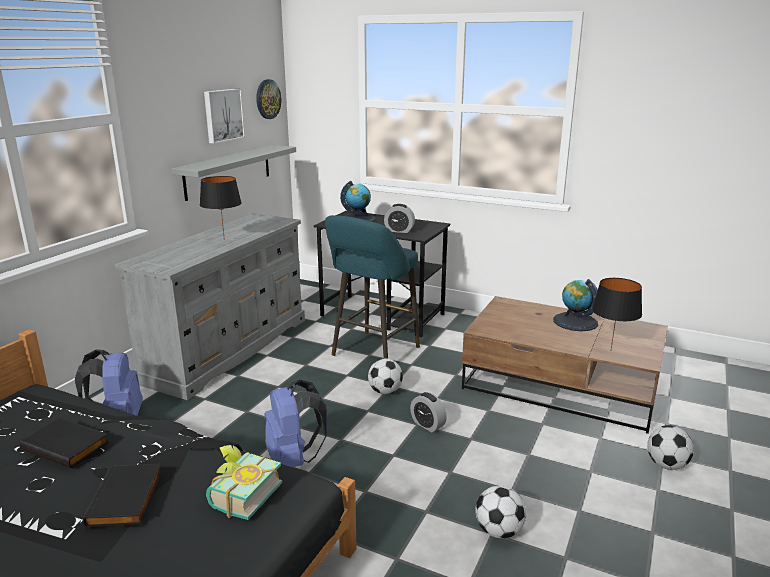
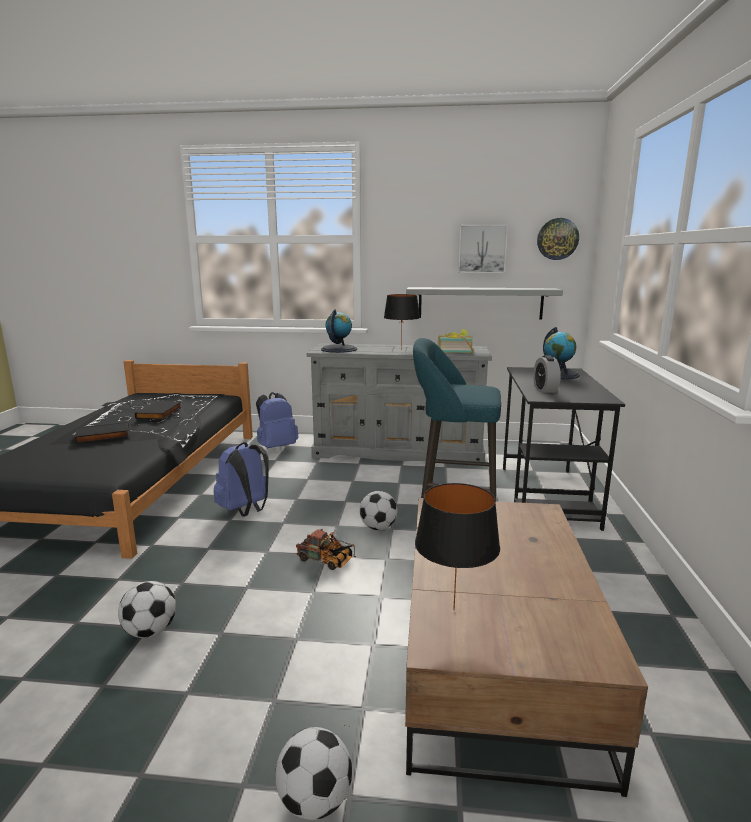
camera: 70 degrees right, 5 degrees down
(240, 495) = (101, 460): book -> book (454, 351)
(427, 425) = (327, 561): alarm clock -> toy truck
(575, 322) = (536, 571): globe -> globe (338, 349)

